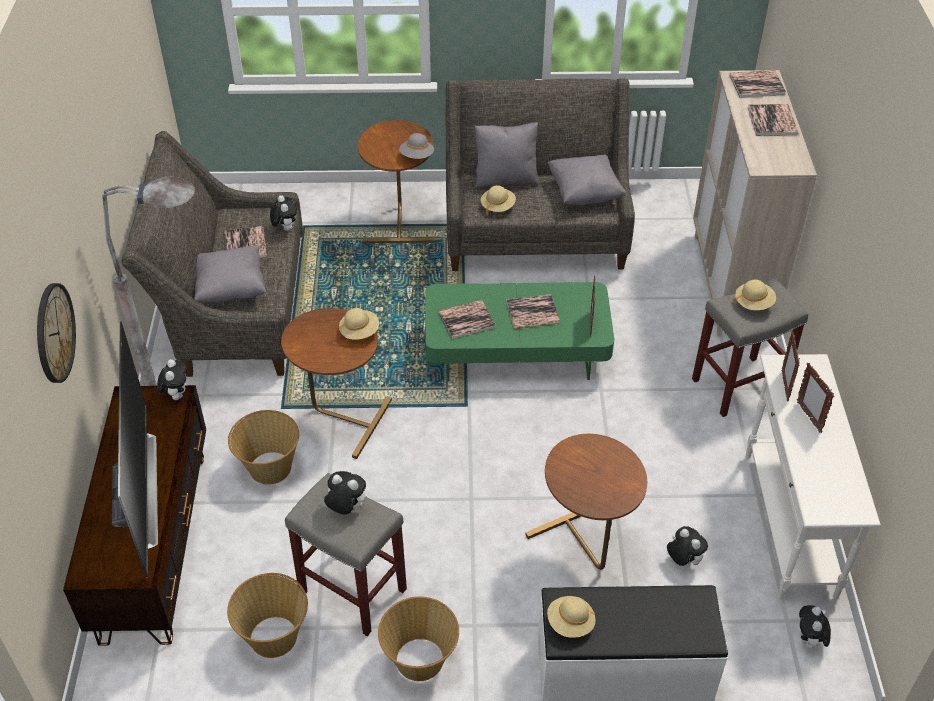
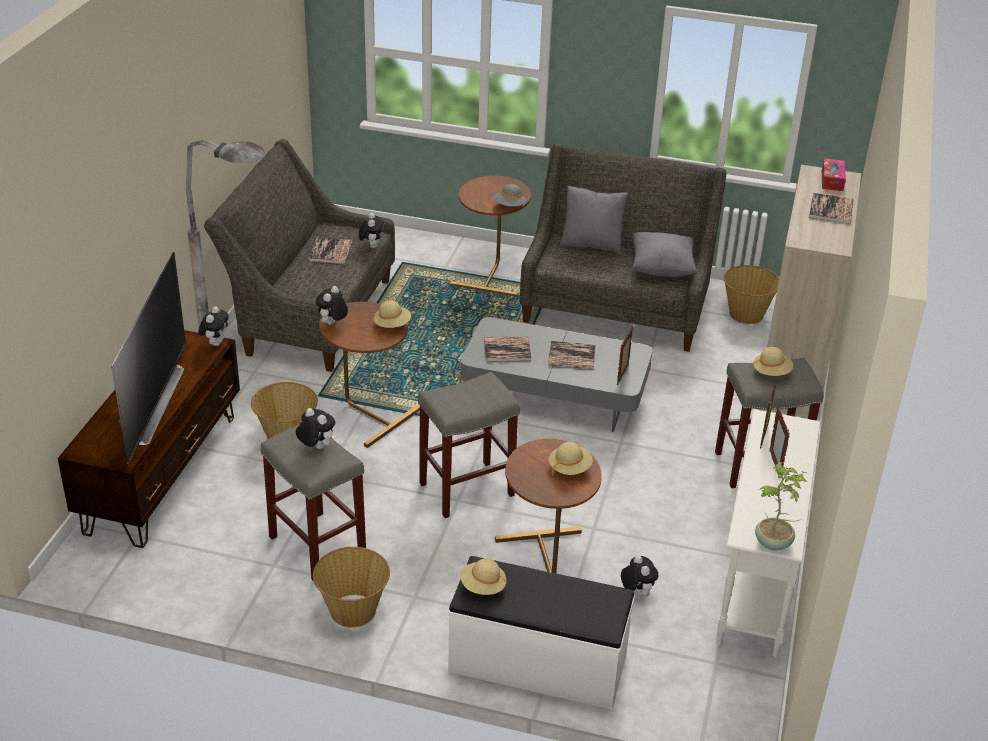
camera: 15 degrees right, 10 degrees down
(54, 333) = (111, 241): wall clock -> none
(230, 289) = (302, 281): grey pillow -> none
(274, 636) = (233, 563): basket -> basket (746, 314)
(474, 484) = (465, 490): none -> grey stool
(497, 206) = (573, 264): beige hat -> beige hat (569, 468)
(516, 350) = (554, 395): green coffee table -> grey coffee table
(757, 84) = (832, 180): book -> tissue box
(809, 641) = (730, 685): plush toy -> plush toy (332, 324)
(847, 512) = (774, 543): none -> potted plant

